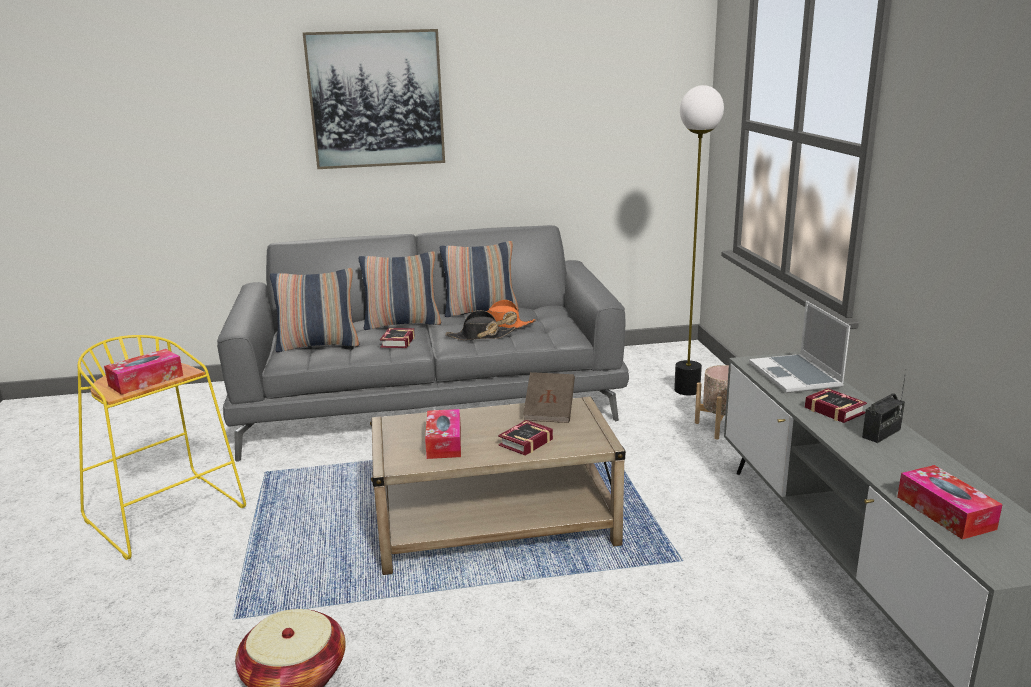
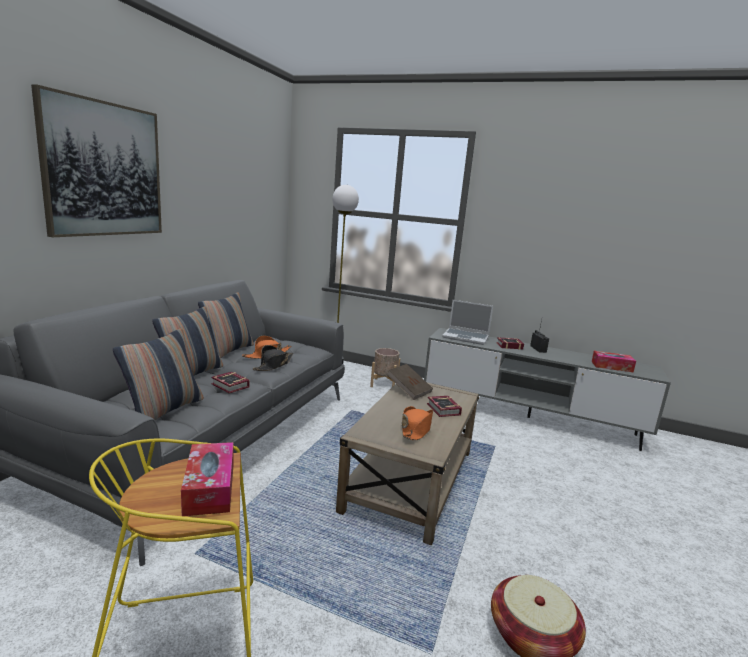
camera: 60 degrees left, 5 degrees down
(444, 442) = (416, 429): tissue box -> orange hat

